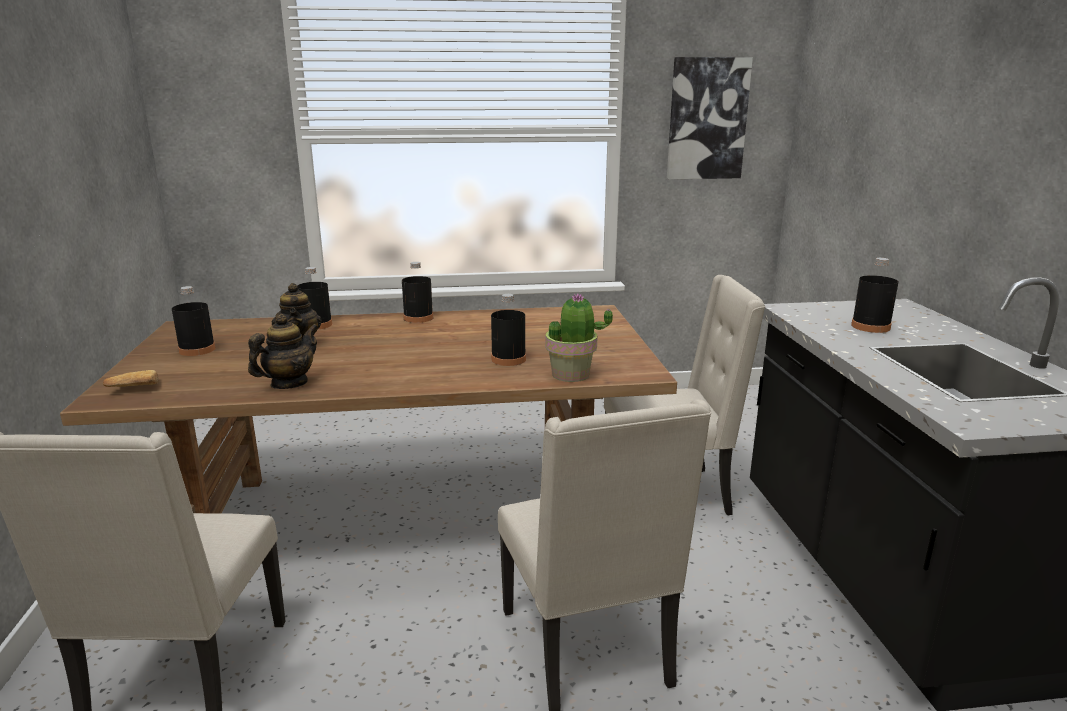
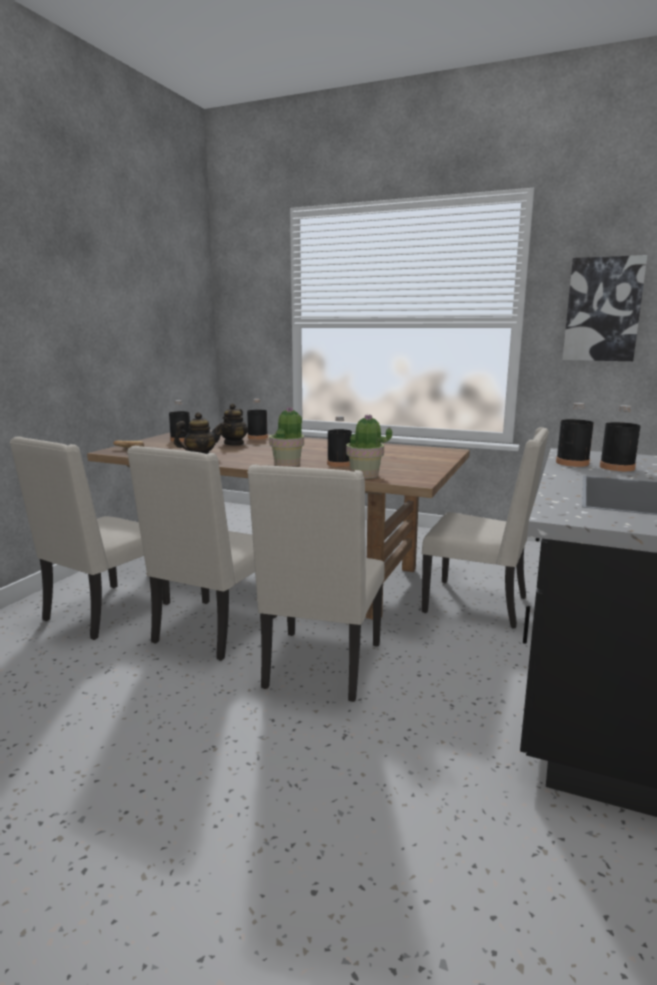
camera: 30 degrees right, 5 degrees down
(396, 646) = (213, 630): none -> beige chair
(418, 318) = (321, 441): black bottle -> black bottle (572, 463)
(442, 373) = (287, 464): none -> potted plant

